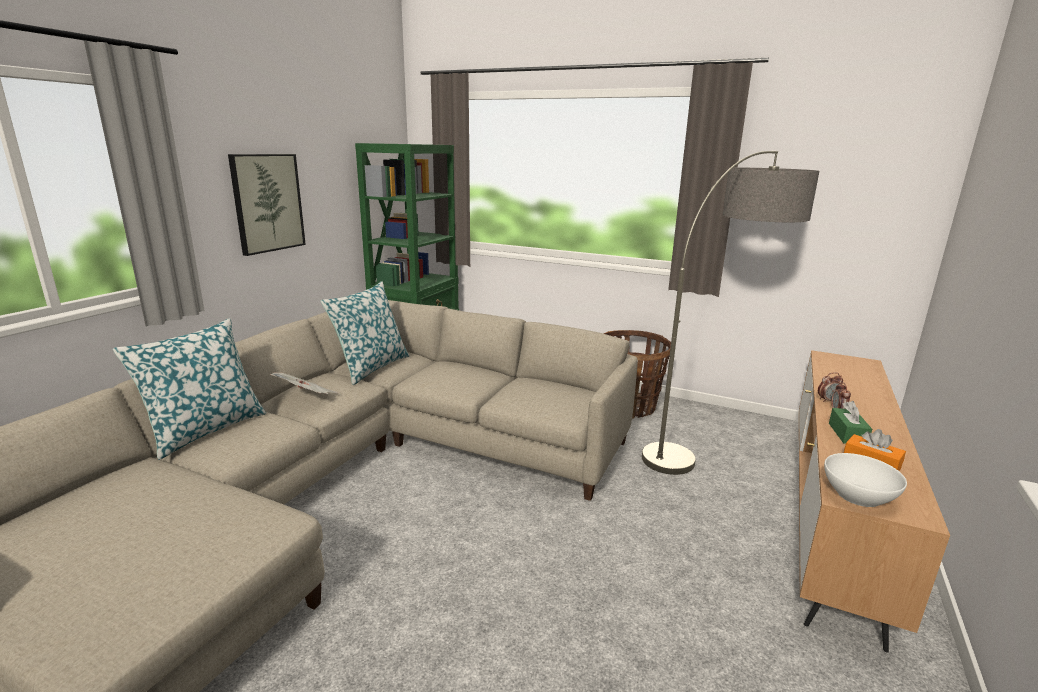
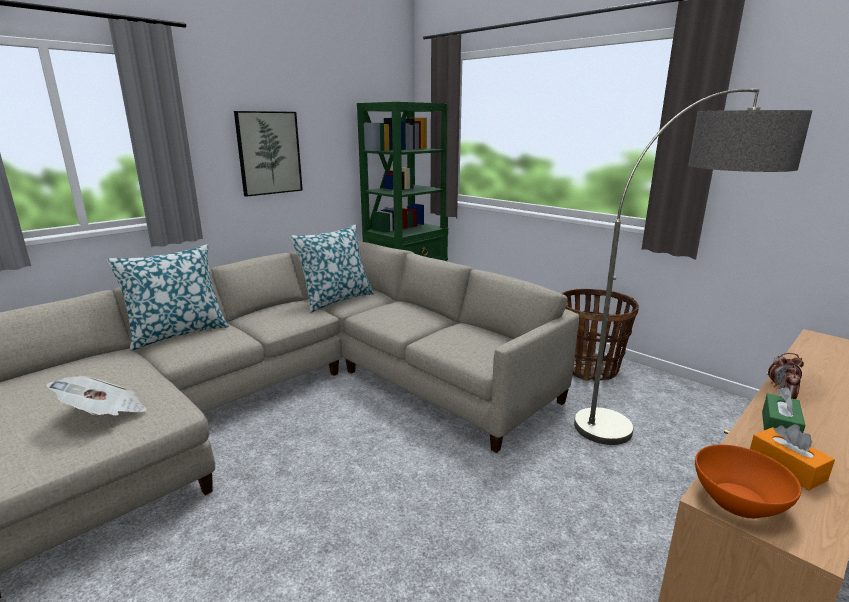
camera: 20 degrees right, 0 degrees up
(307, 398) = (266, 318): newspaper -> newspaper (105, 414)
(858, 495) = (738, 500): white bowl -> orange bowl

